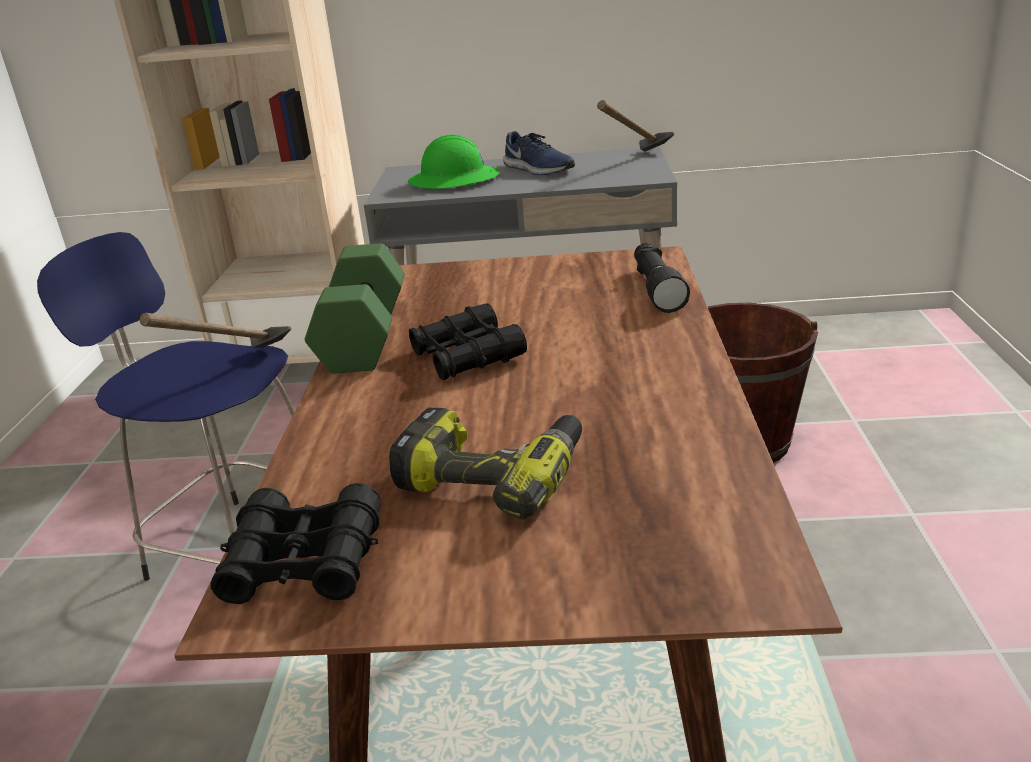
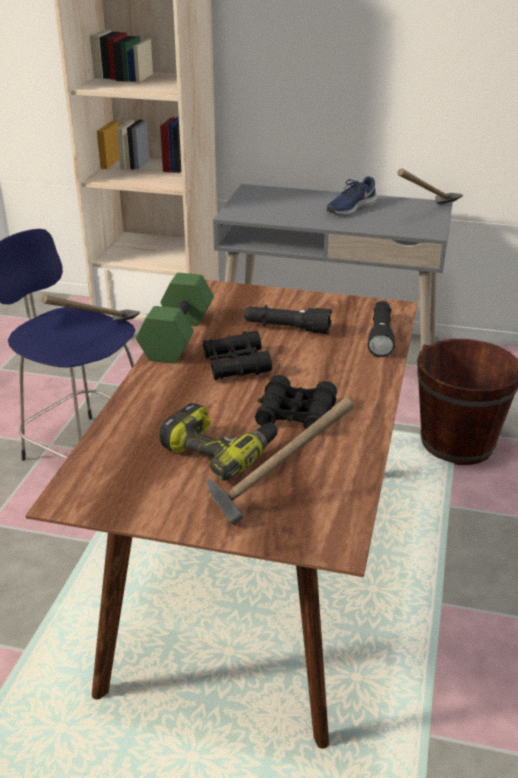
camera: 10 degrees right, 5 degrees up
(304, 562) = (101, 479): black binoculars -> black binoculars (296, 414)
(454, 180) = (285, 207): green hard hat -> none
(520, 301) = (287, 328): none -> black flashlight
(537, 169) = (350, 208): blue shoe -> blue shoe turned 75 degrees clockwise
(620, 529) = (275, 497): none -> hammer

